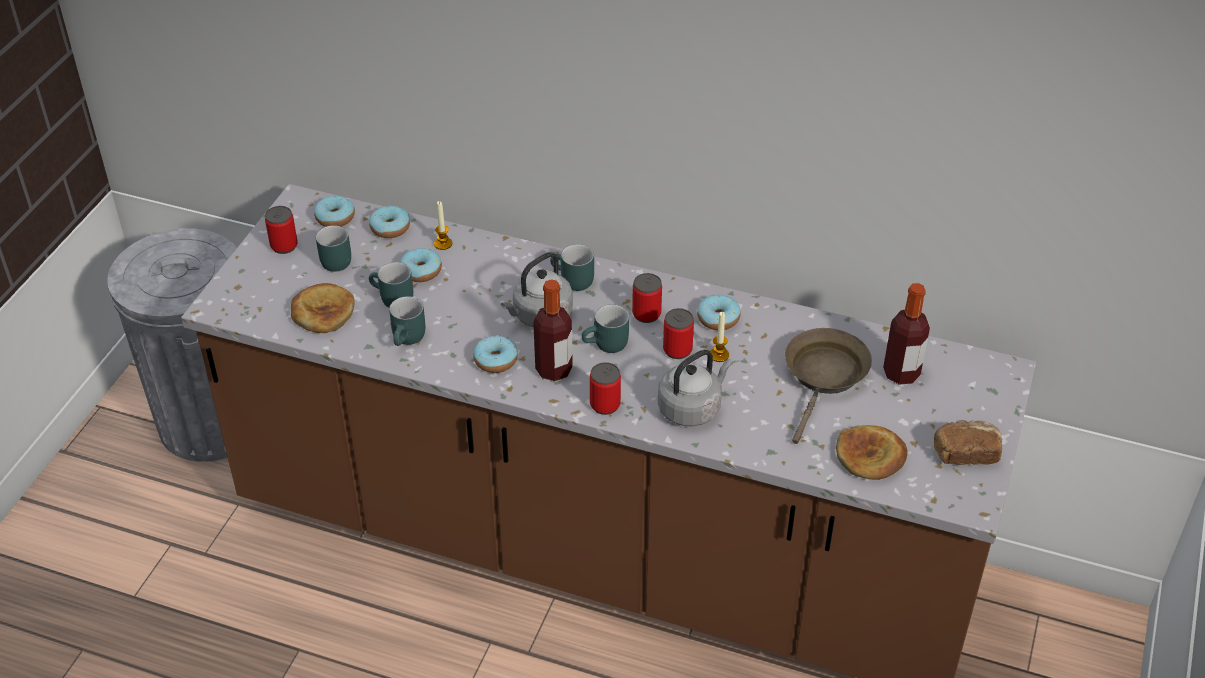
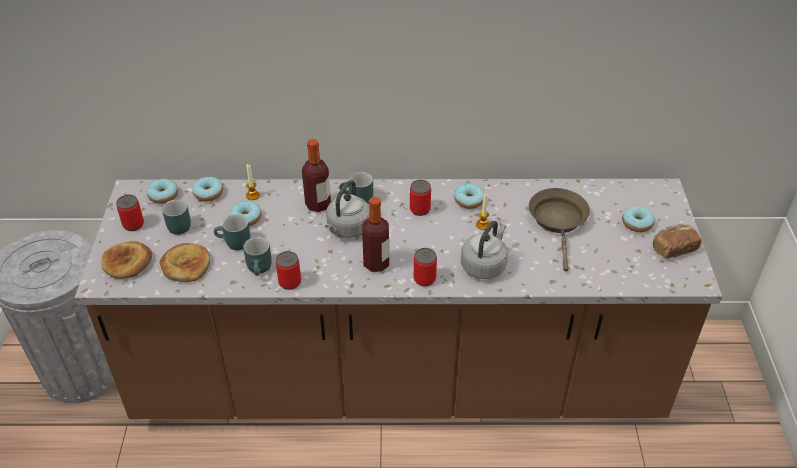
camera: 20 degrees left, 0 degrees up
(495, 360) = (331, 268): donut -> donut (637, 223)
(607, 346) = (404, 238): turquoise mug -> none
(677, 350) = (453, 228): can -> can (290, 282)
(870, 456) = (616, 266): bread -> bread (127, 263)
(901, 373) = (604, 207): bottle -> bottle (318, 205)

